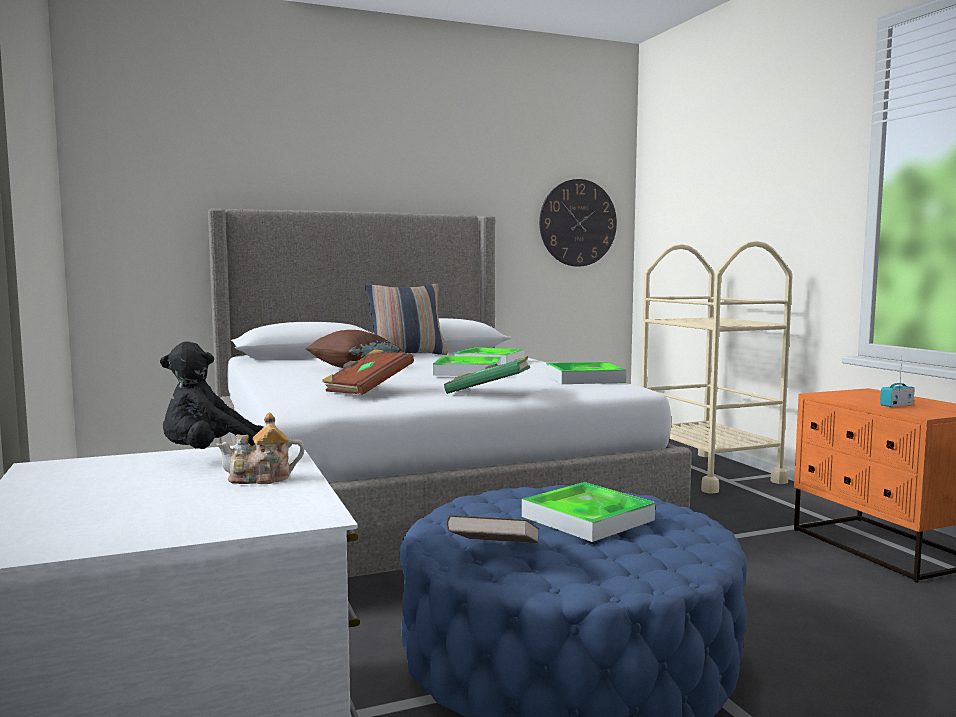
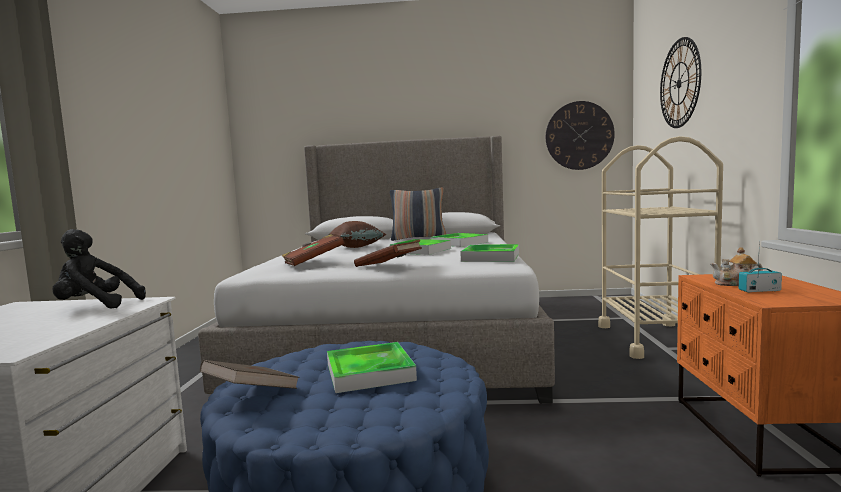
camera: 25 degrees right, 0 degrees up
(261, 479) = (72, 322): teapot -> teapot (735, 284)
(488, 392) = (389, 266): green book -> brown book
(717, 175) = (679, 83): none -> wall clock

